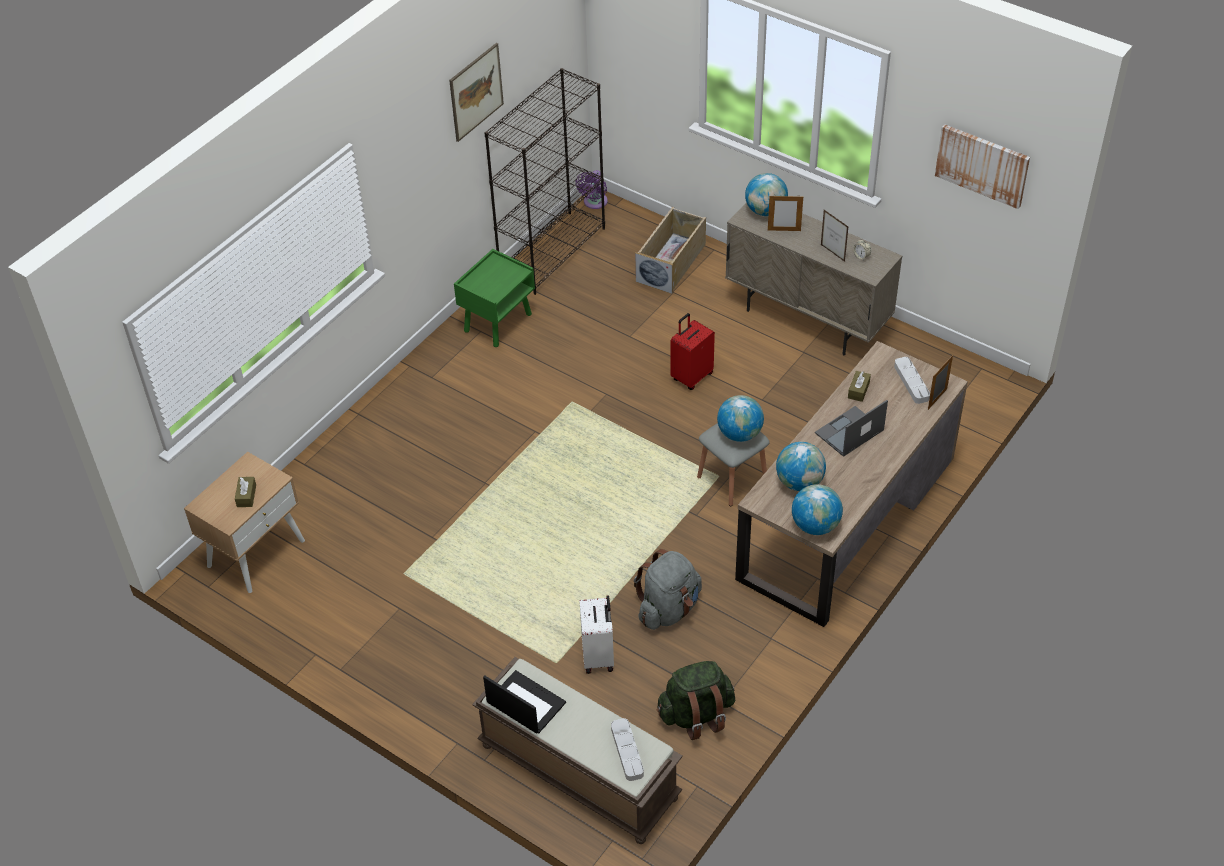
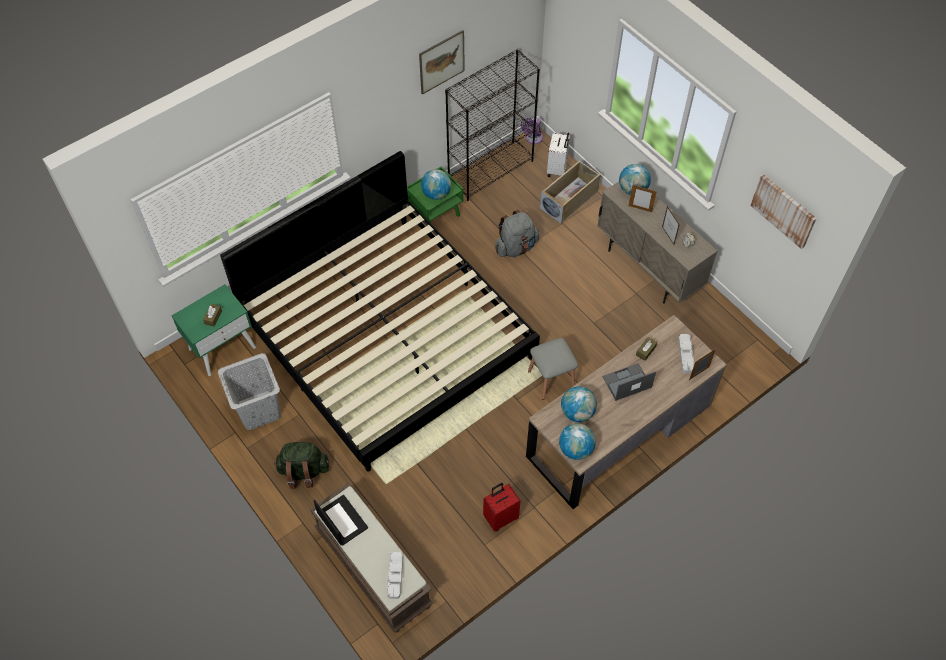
camera: 15 degrees right, 10 degrees up
(256, 552) = (222, 347): beige nightstand -> green nightstand
(338, 617) = (258, 410): none -> grey laundry basket
(487, 482) = (387, 336): none -> bed
(599, 656) = (416, 487): white suitcase -> white suitcase (557, 169)
(669, 609) = (474, 465): grey backpack -> grey backpack (516, 247)
(691, 376) = (551, 292): red suitcase -> red suitcase (500, 517)
(696, 715) = (464, 549): green backpack -> green backpack (303, 471)
(739, 433) = (558, 355): globe -> globe (436, 194)

